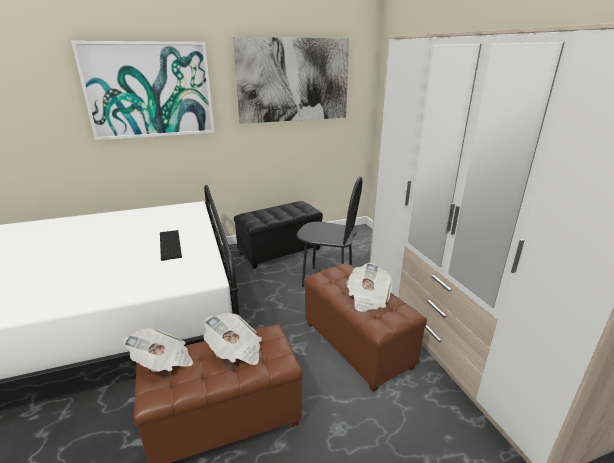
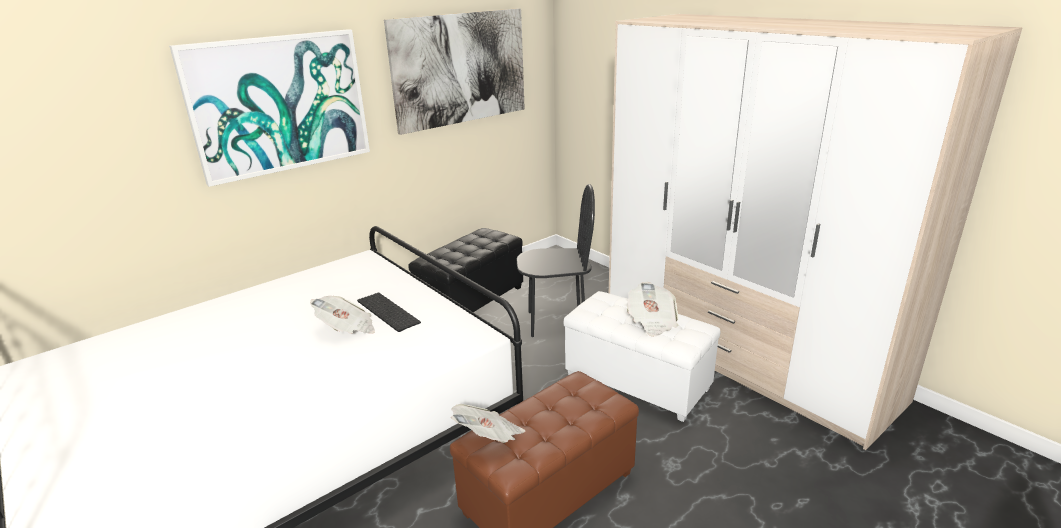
camera: 20 degrees left, 0 degrees up
(235, 350) = (558, 406): newspaper -> newspaper (347, 329)
(356, 345) = (636, 383): brown ottoman -> white ottoman

